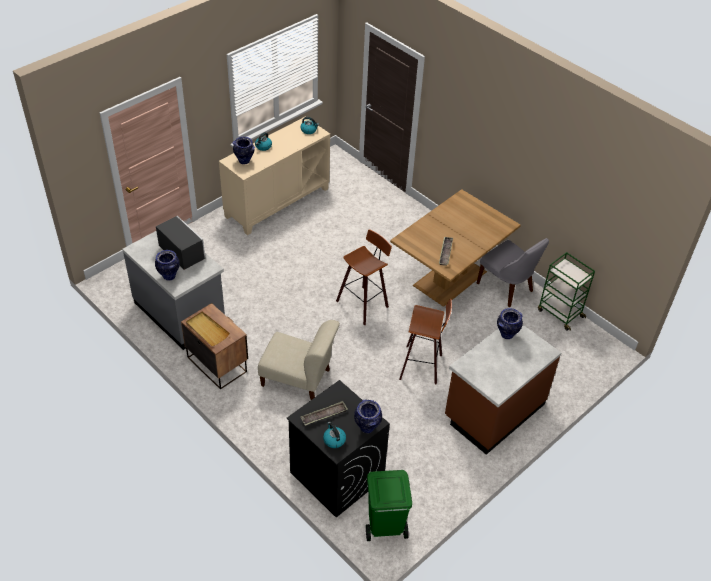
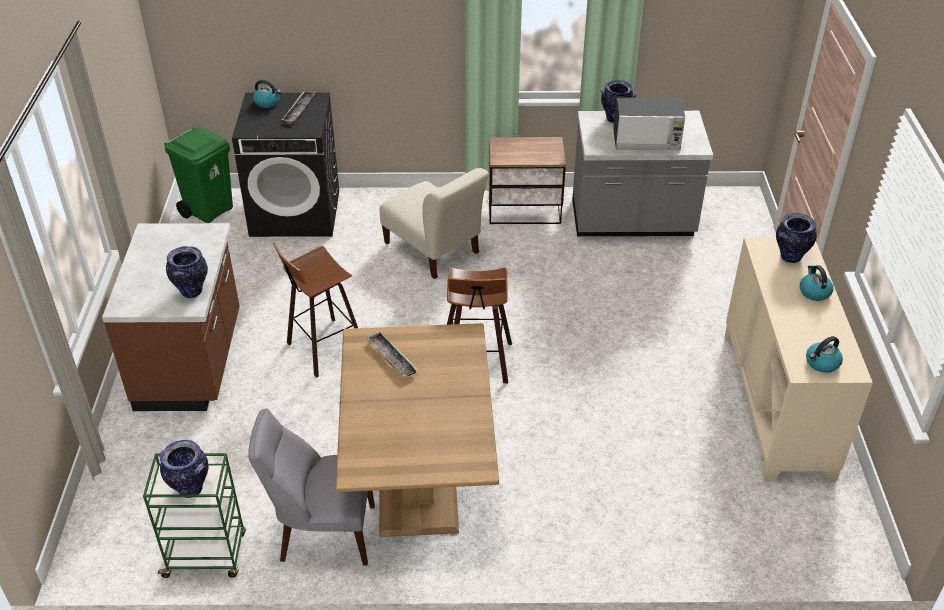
camera: 135 degrees right, 5 degrees down
(207, 330) = (528, 145): beige tray -> none
(298, 379) = (433, 250): beige chair -> beige chair turned 105 degrees counterclockwise
(367, 428) = (248, 123): vase -> vase (190, 489)

